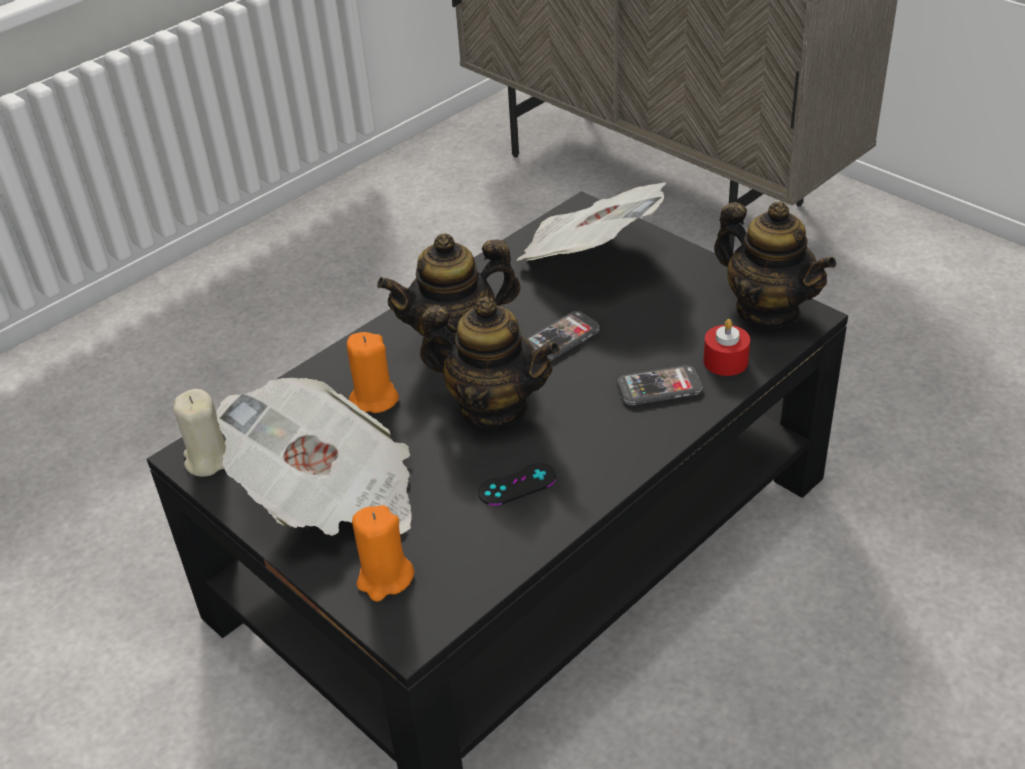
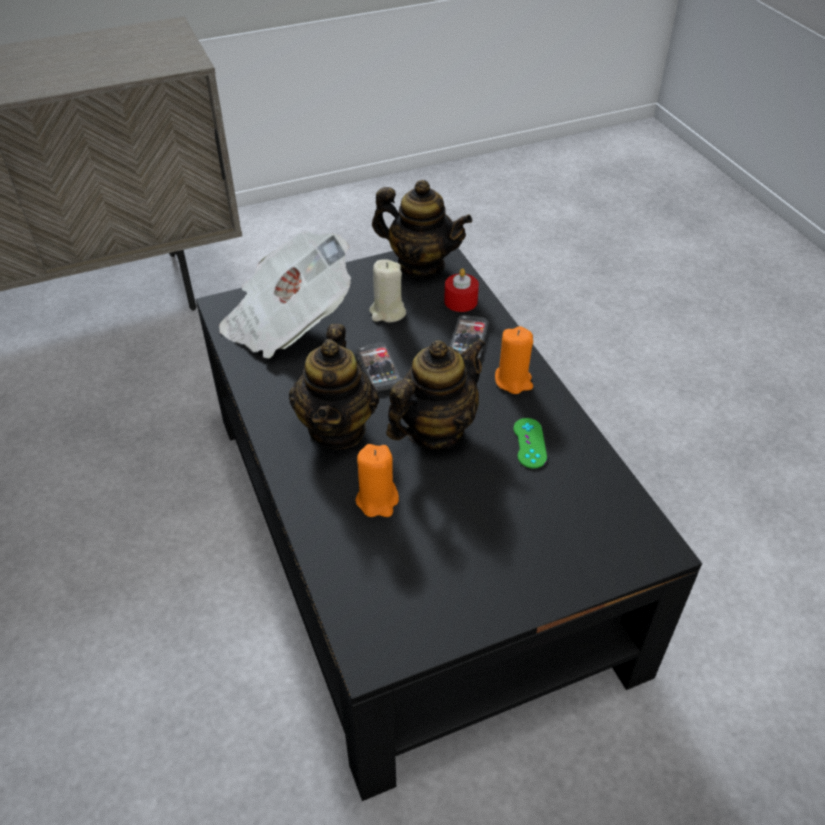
camera: 70 degrees left, 5 degrees up
(208, 459) = (385, 643): beige candle -> beige candle (387, 312)
(330, 496) = (484, 560): newspaper -> none
(384, 578) = (596, 548): orange candle -> orange candle (513, 380)
(517, 484) = (529, 443): black game controller -> green game controller
(768, 310) = (421, 264): teapot -> teapot turned 45 degrees clockwise

